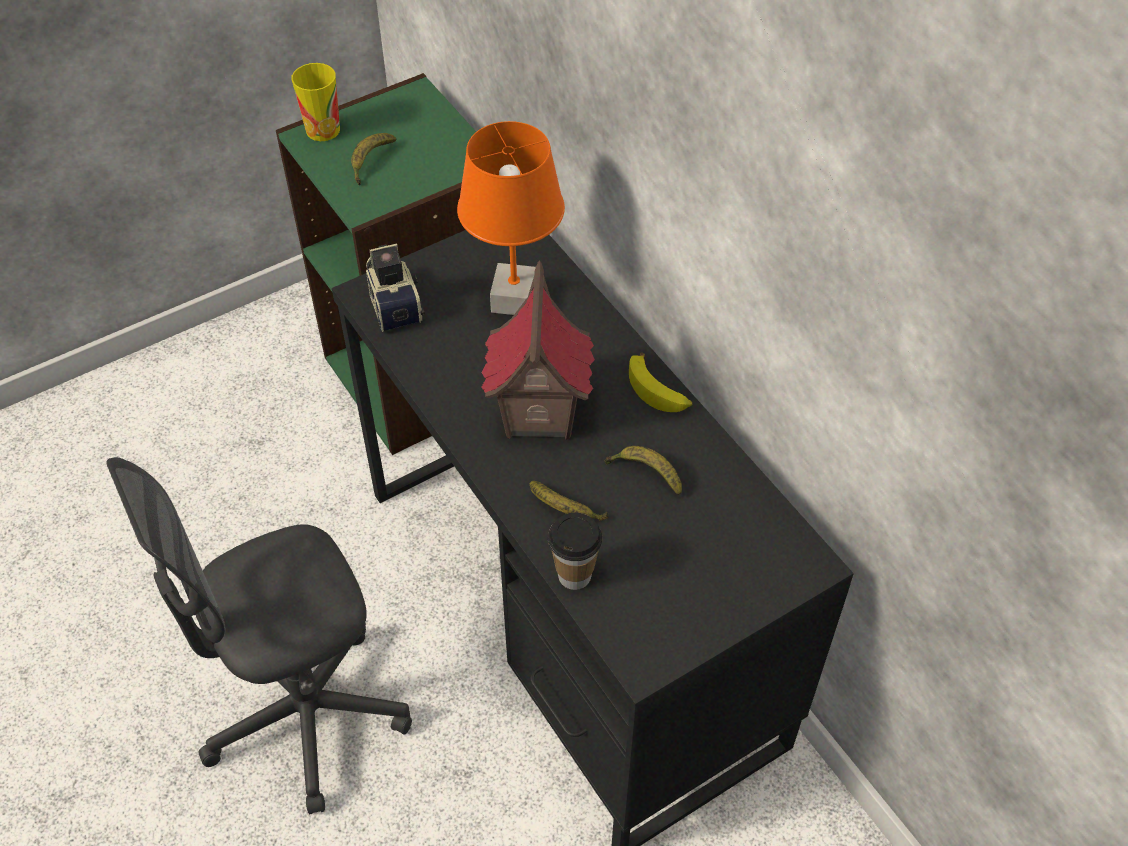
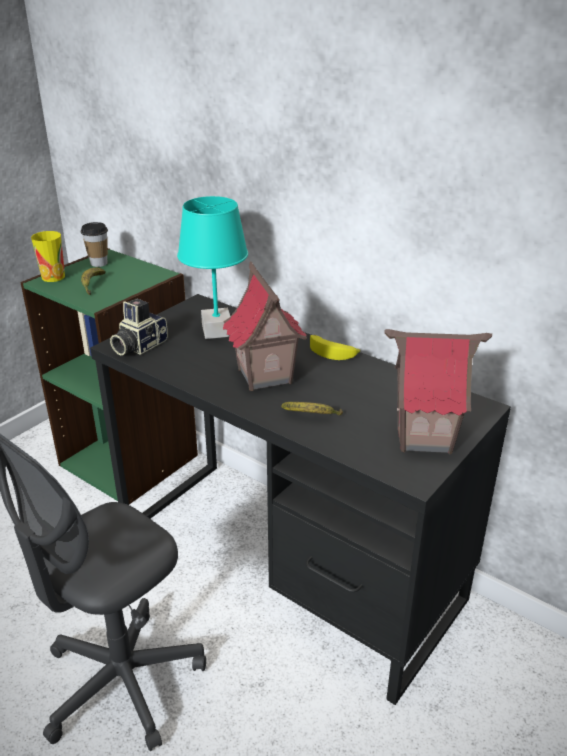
camera: 20 degrees left, 20 degrees down
(395, 303) = (138, 346): camera -> camera turned 105 degrees counterclockwise
(514, 298) = (216, 330): orange table lamp -> turquoise table lamp
(574, 575) = (339, 446): cup -> cup (99, 263)
(645, 473) = (351, 389): banana -> none
(695, 596) = (425, 438): none -> toy house

